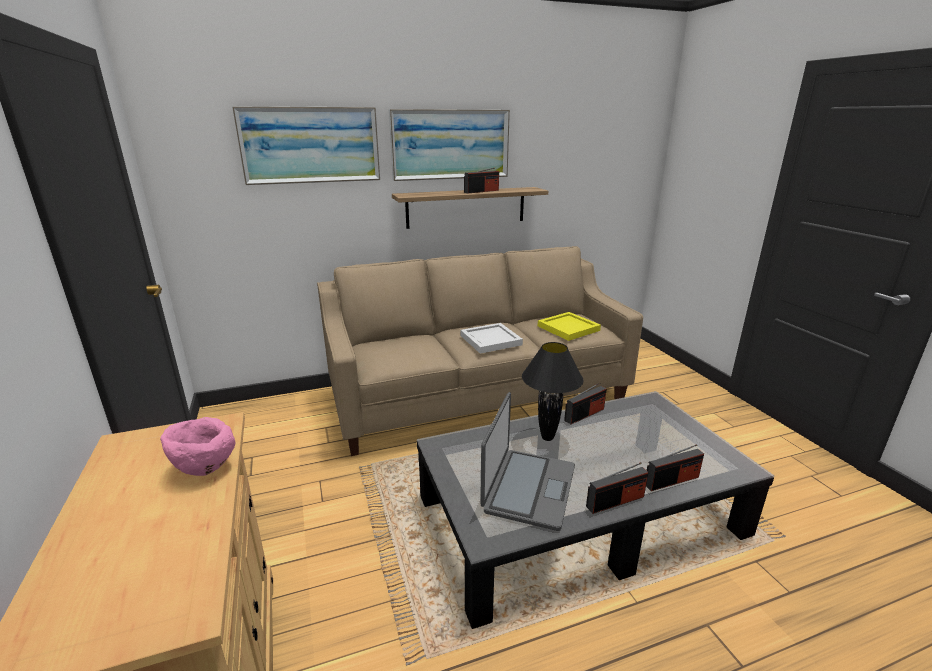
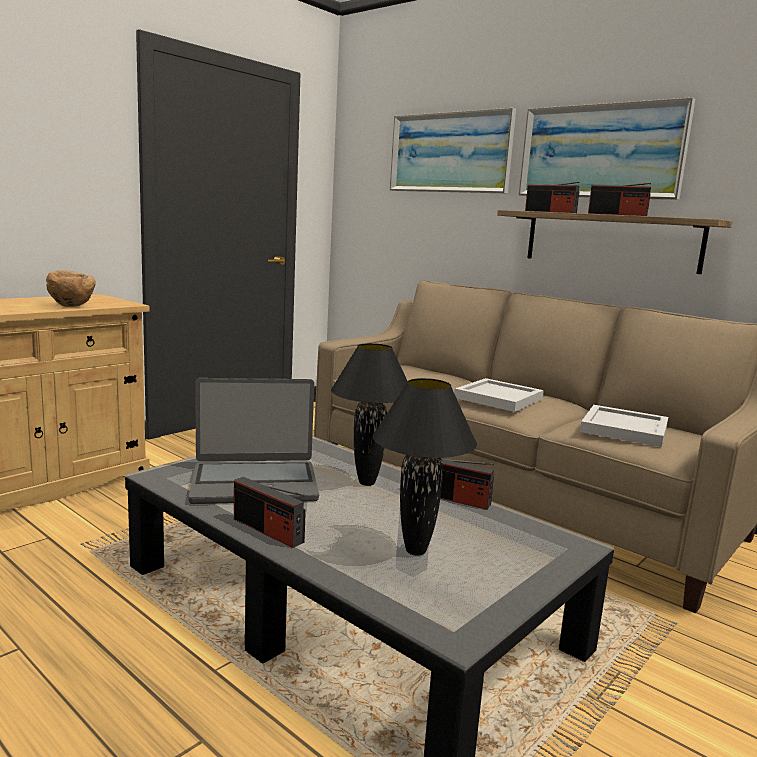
camera: 60 degrees right, 10 degrees down
(205, 468) = (72, 306): pink bowl -> brown bowl
(567, 328) = (623, 428): yellow tray -> white tray
(655, 451) = (415, 551): none -> black table lamp
(671, 480) = (349, 566): radio -> radio (550, 212)

